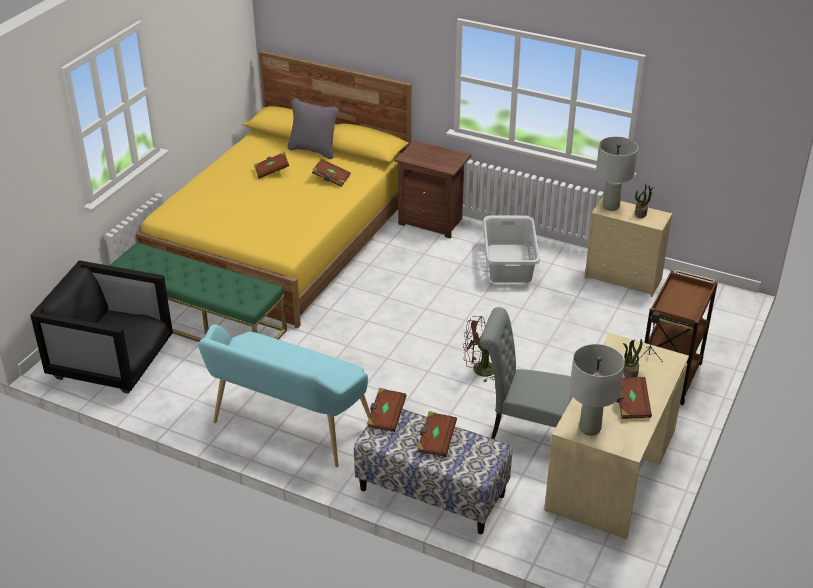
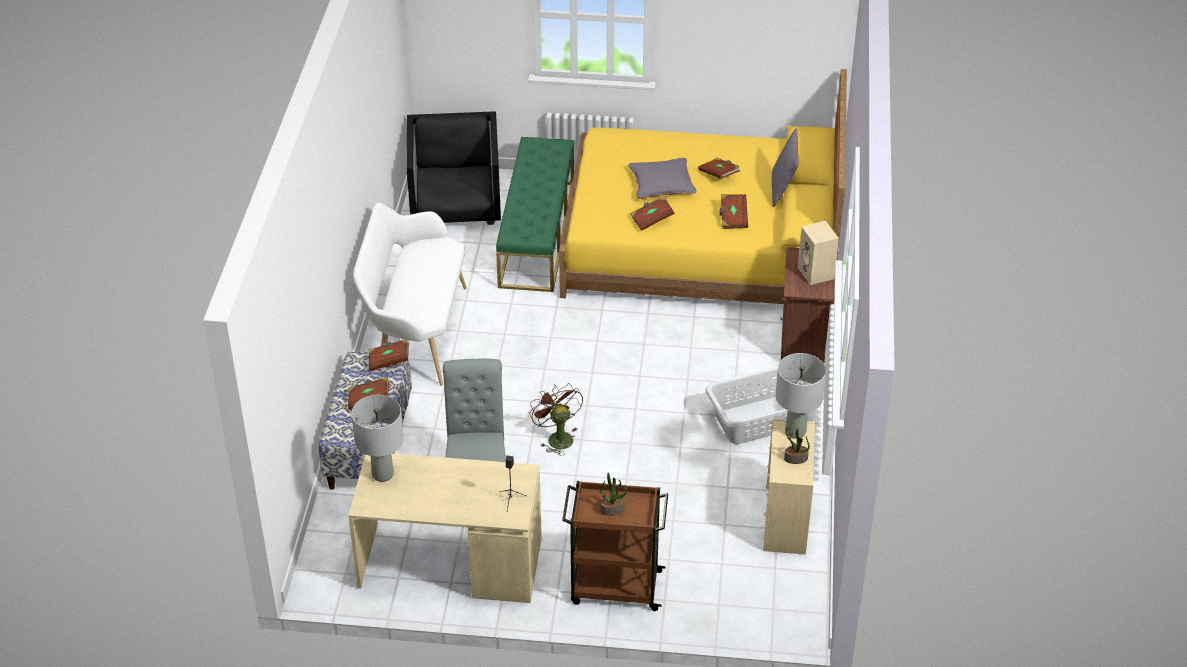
camera: 70 degrees right, 5 degrees up
(260, 201) = (662, 184): none -> grey pillow
(287, 428) = (415, 333): turquoise bench -> white bench
(435, 155) = (817, 273): none -> beige speaker
(630, 373) = (478, 489): potted plant -> potted plant (612, 509)
(631, 405) = (428, 497): brown book -> brown book (651, 219)

